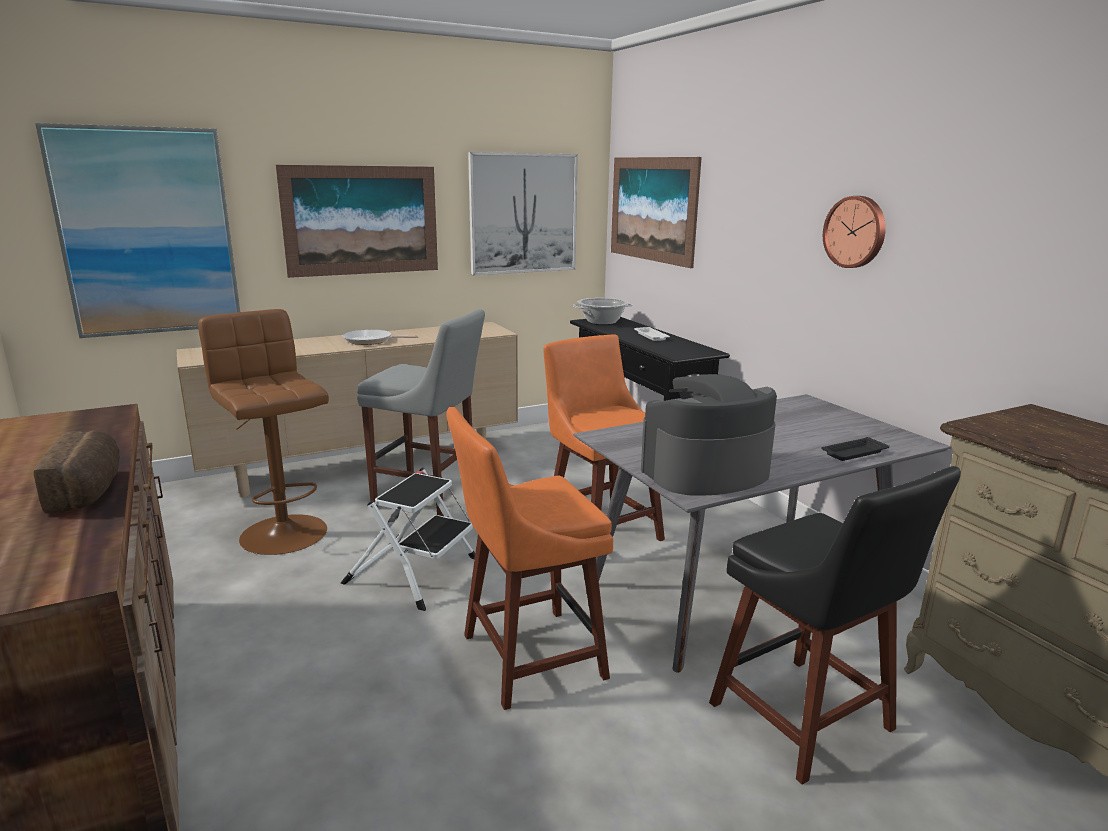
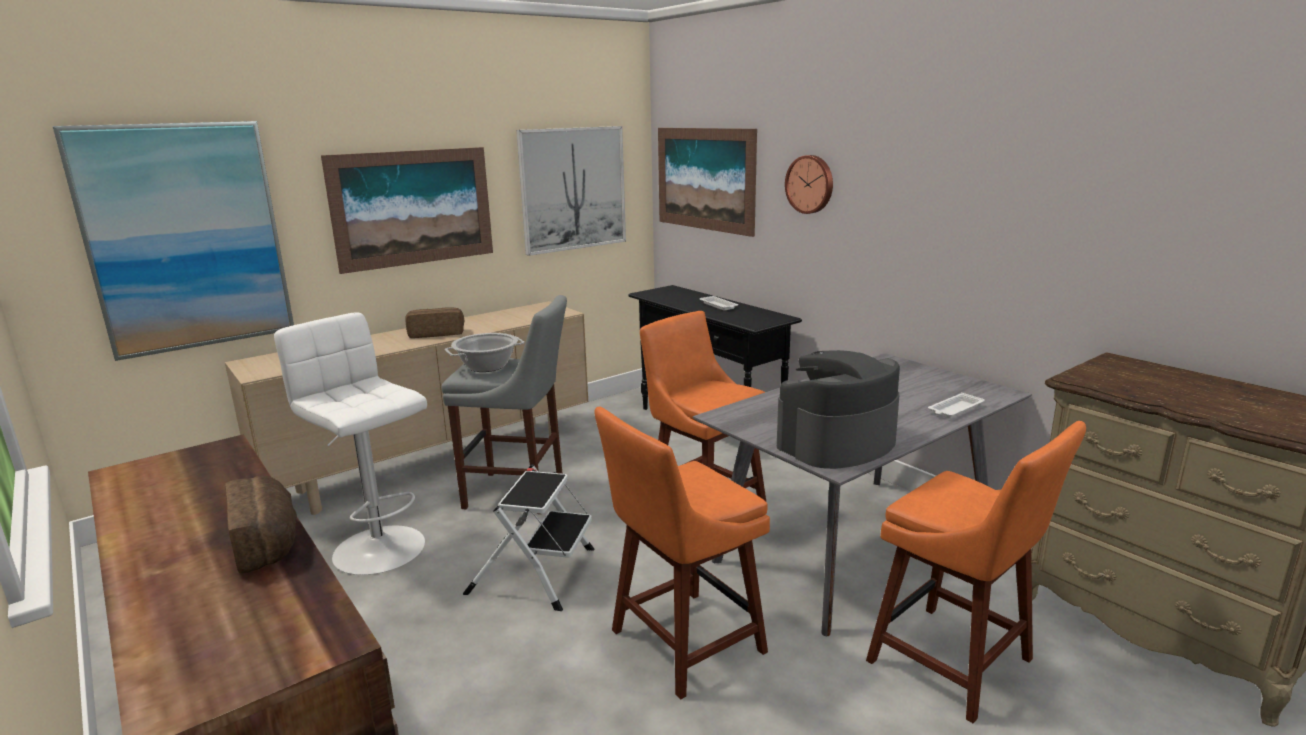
camera: 10 degrees left, 0 degrees up
(284, 534) = (379, 549): brown stool -> white stool
(371, 341) = (436, 333): frying pan -> bread
(602, 322) = (661, 293): cooking pot -> cooking pot (487, 366)
(807, 722) = (957, 664): black chair -> orange chair
(853, 453) = (954, 410): black tray -> white tray
(856, 232) = (926, 201): wall clock -> wall clock (810, 184)

